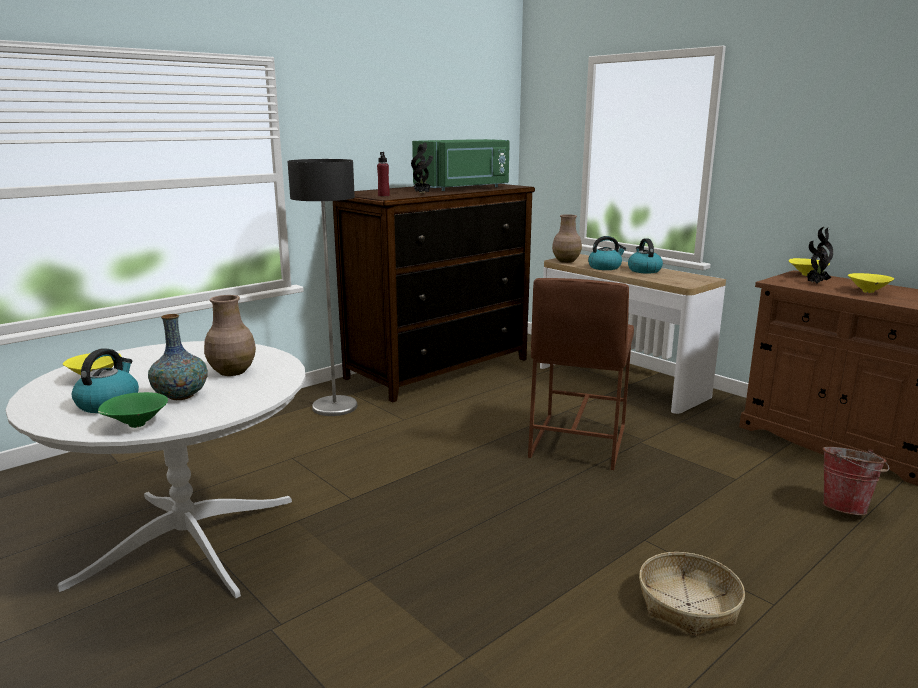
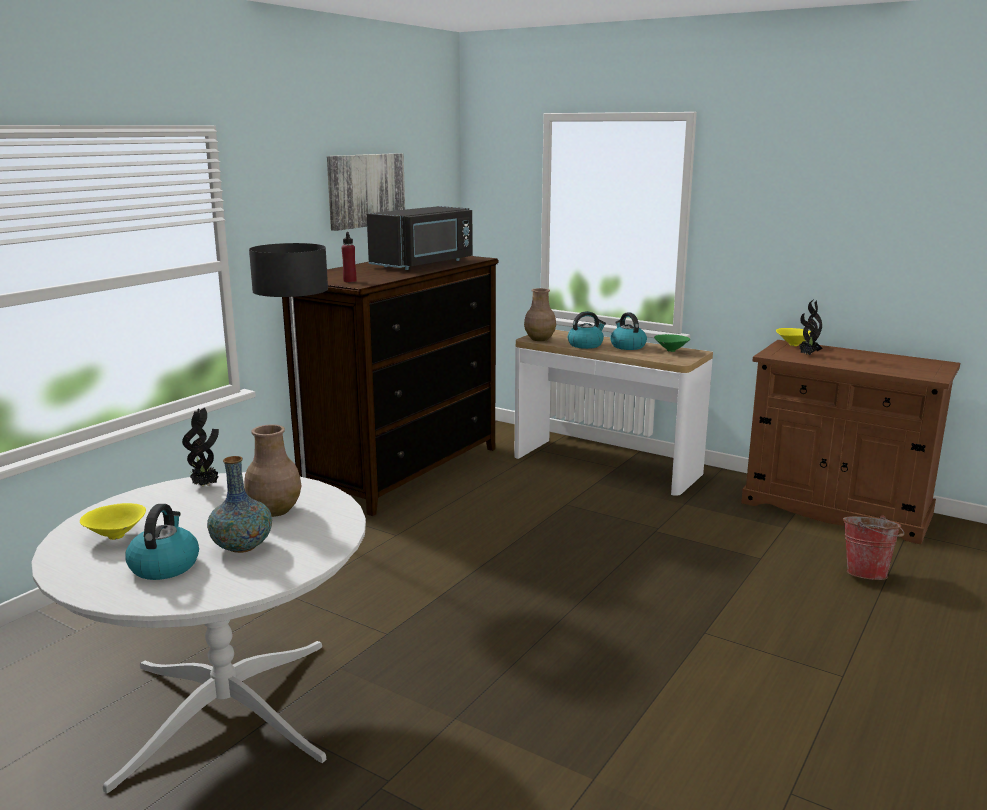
camera: 15 degrees left, 0 degrees up
(135, 425) = (222, 588): green bowl -> green bowl (670, 351)
(420, 123) = (365, 190): none -> picture
(422, 194) = (390, 276): potted plant -> potted plant (206, 485)
(464, 188) = (425, 264): green microwave -> black microwave
(577, 441) = (593, 538): brown stool -> none
(688, 604) = (770, 689): basket -> none
(868, 292) = (858, 361): yellow bowl -> none

